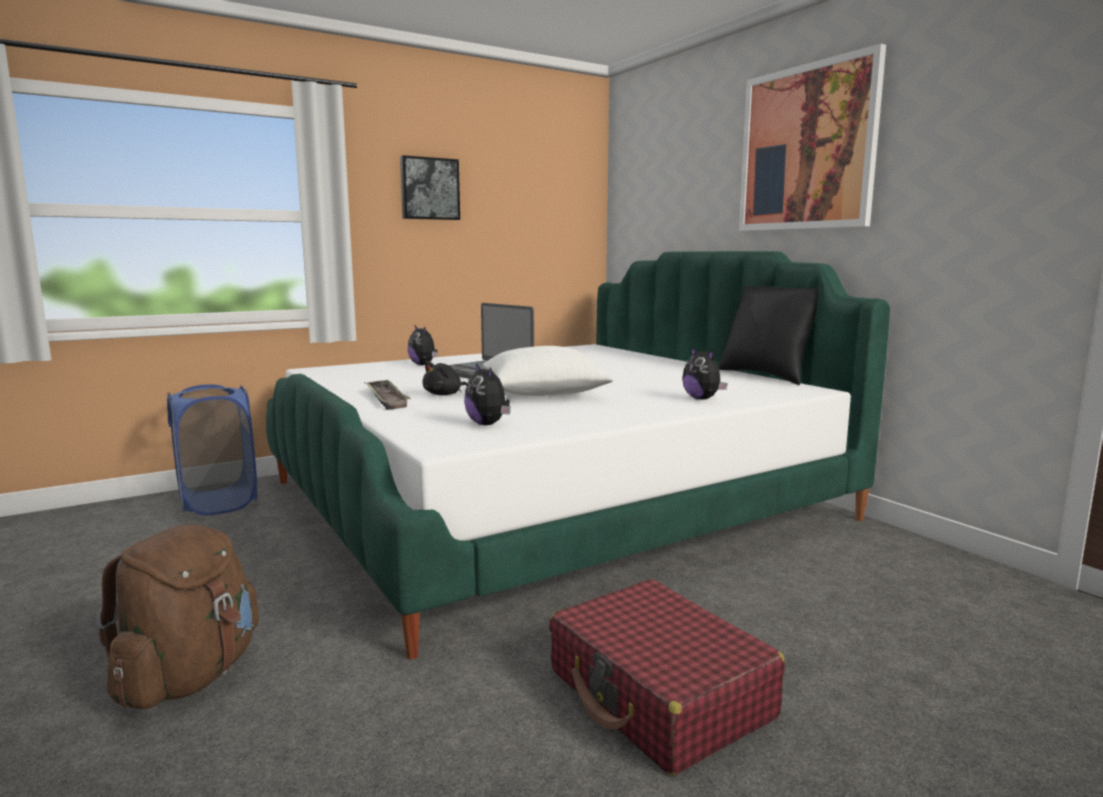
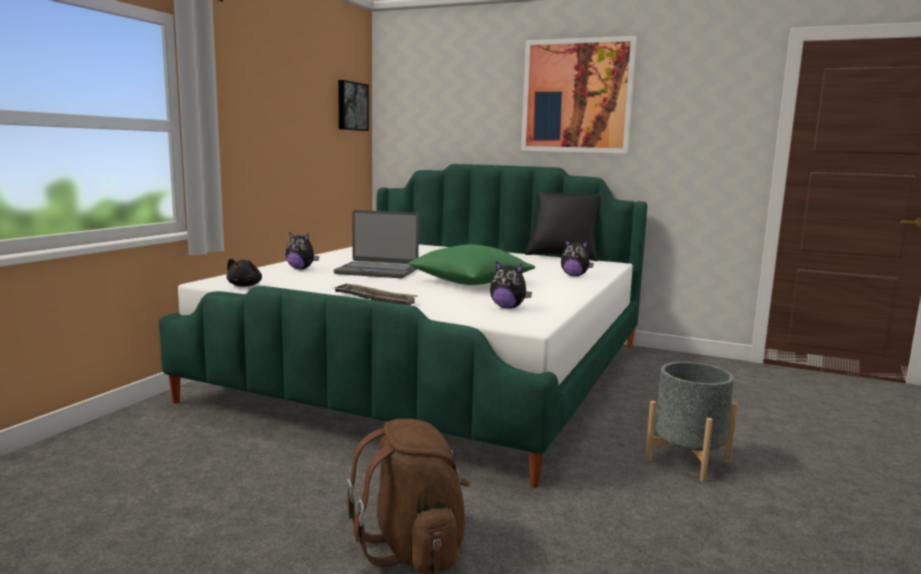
camera: 35 degrees left, 0 degrees up
(218, 502) = (142, 432): blue laundry basket -> none
(429, 189) = (263, 102): picture -> picture (351, 106)
(444, 394) = (406, 291): black plush toy -> black plush toy (245, 286)
(543, 393) = (470, 282): white pillow -> green pillow
(659, 695) = (687, 460): red suitcase -> grey planter

